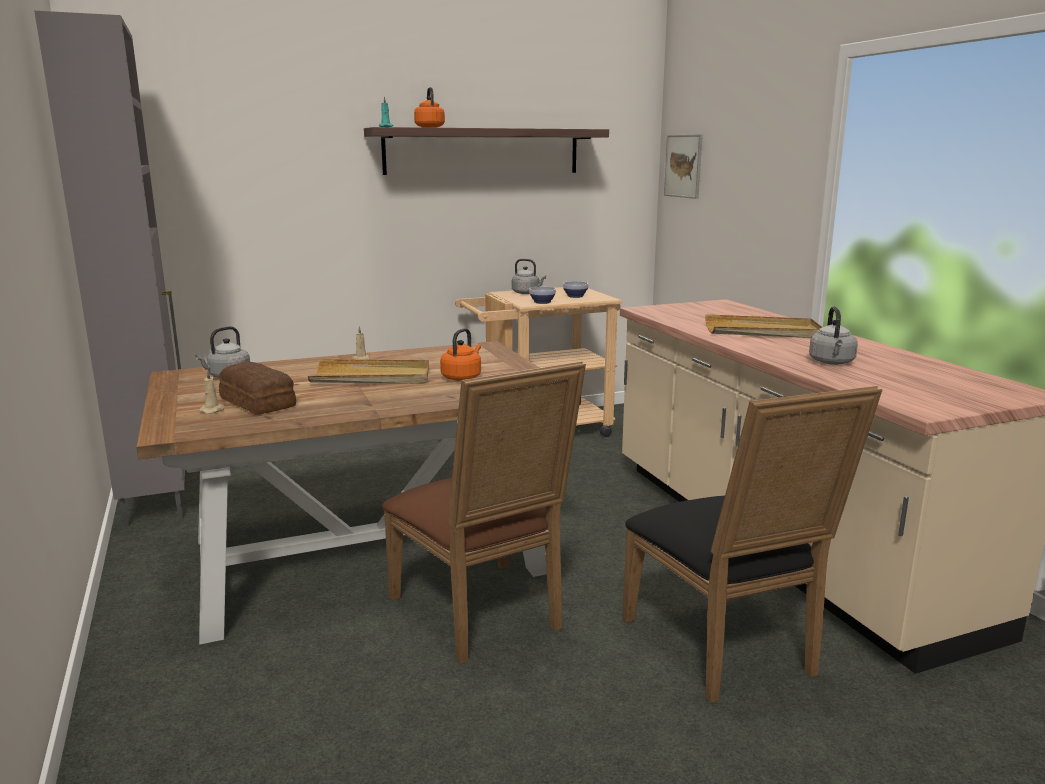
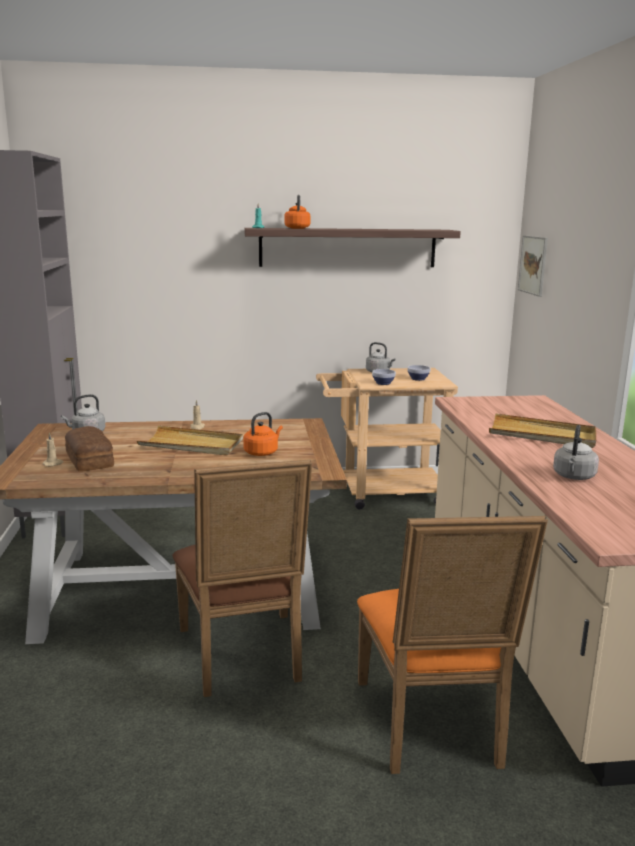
camera: 15 degrees right, 0 degrees up
(727, 650) = (433, 728): black chair -> orange chair

